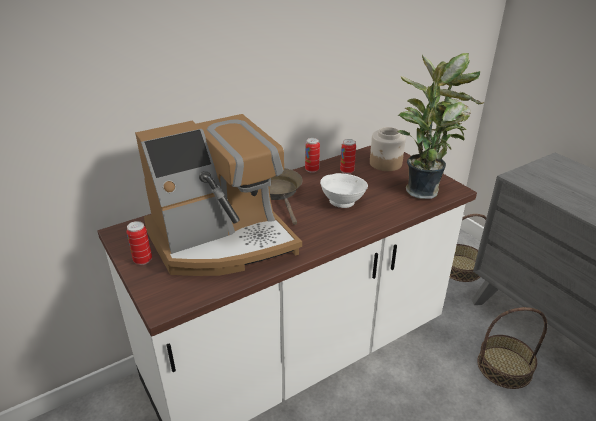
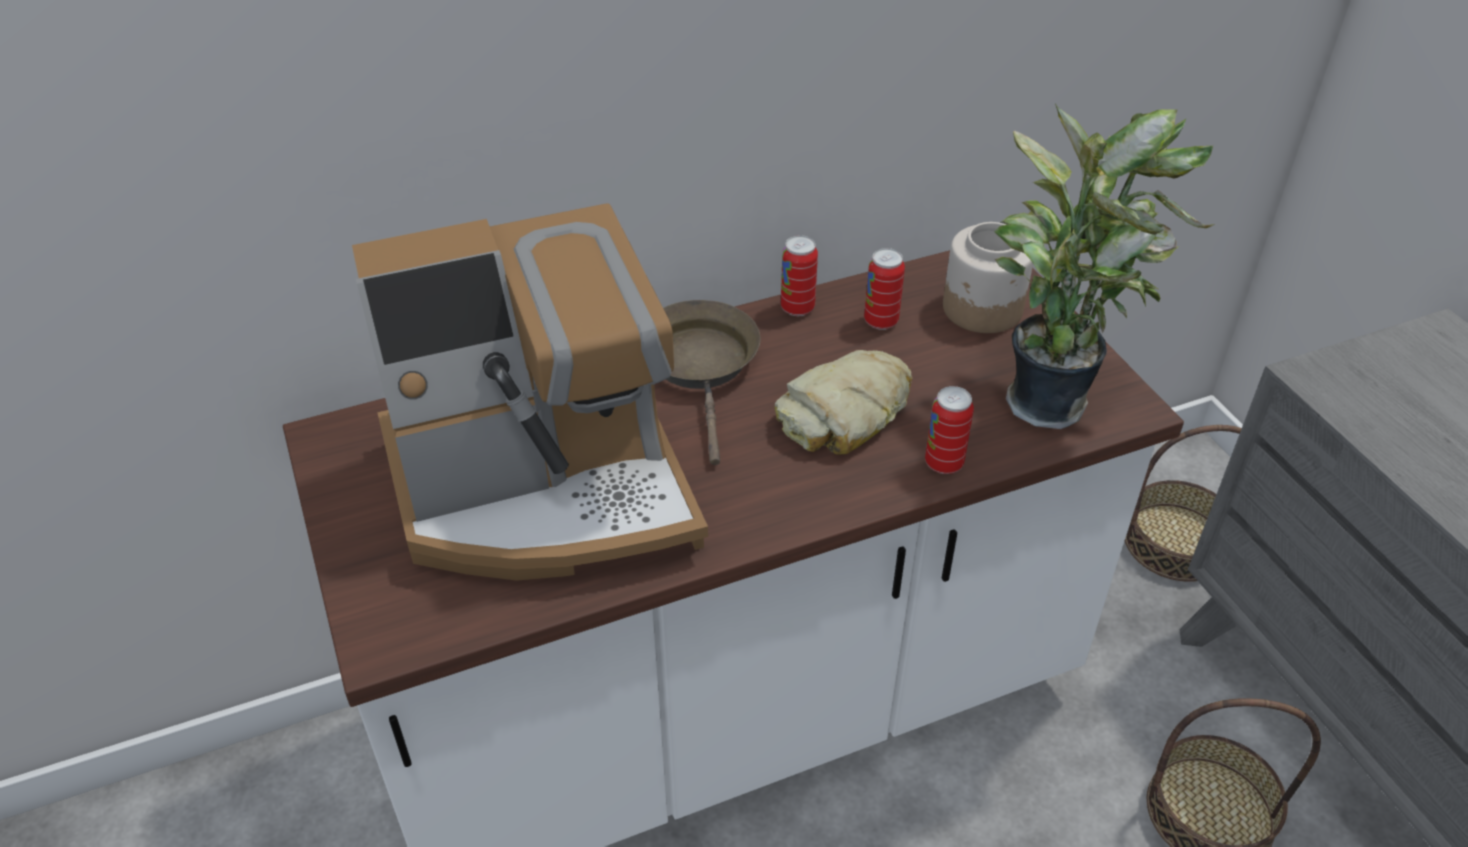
camera: 10 degrees right, 10 degrees up
(143, 260) = (363, 518): can -> can (944, 463)
(343, 202) = (846, 413): white bowl -> bread

